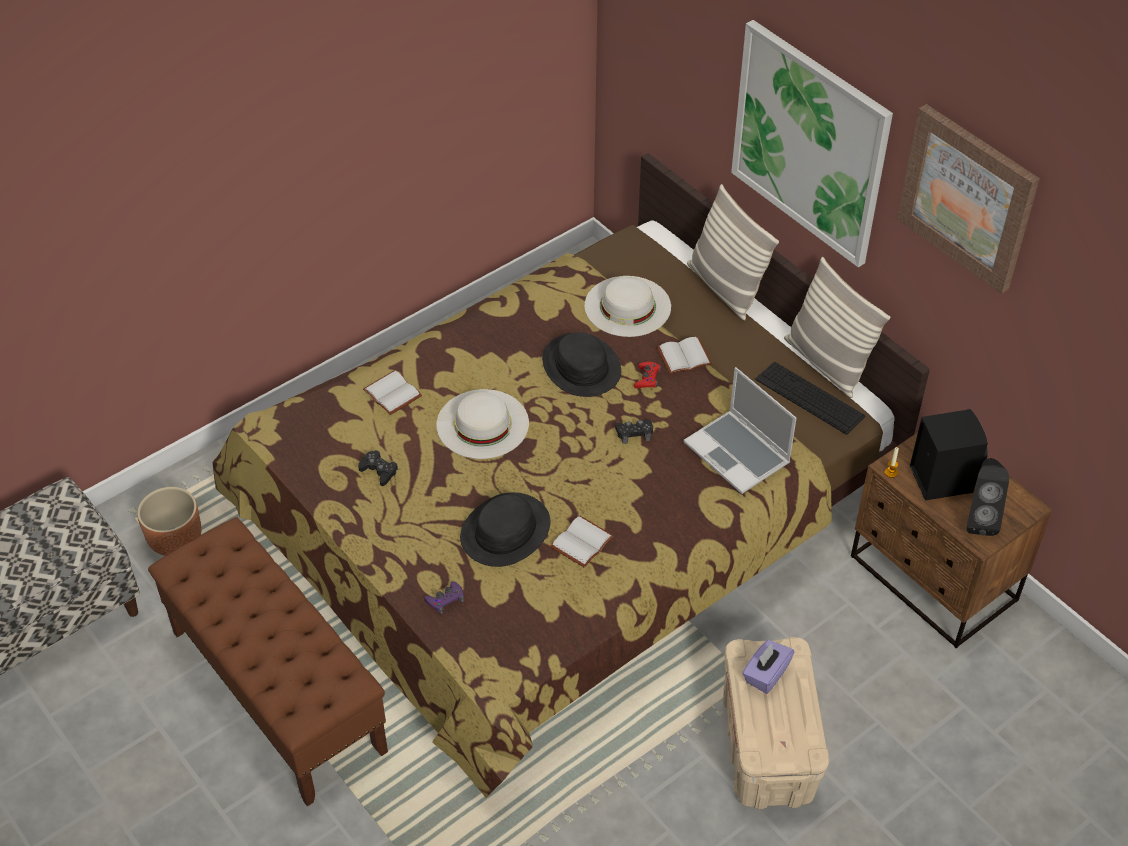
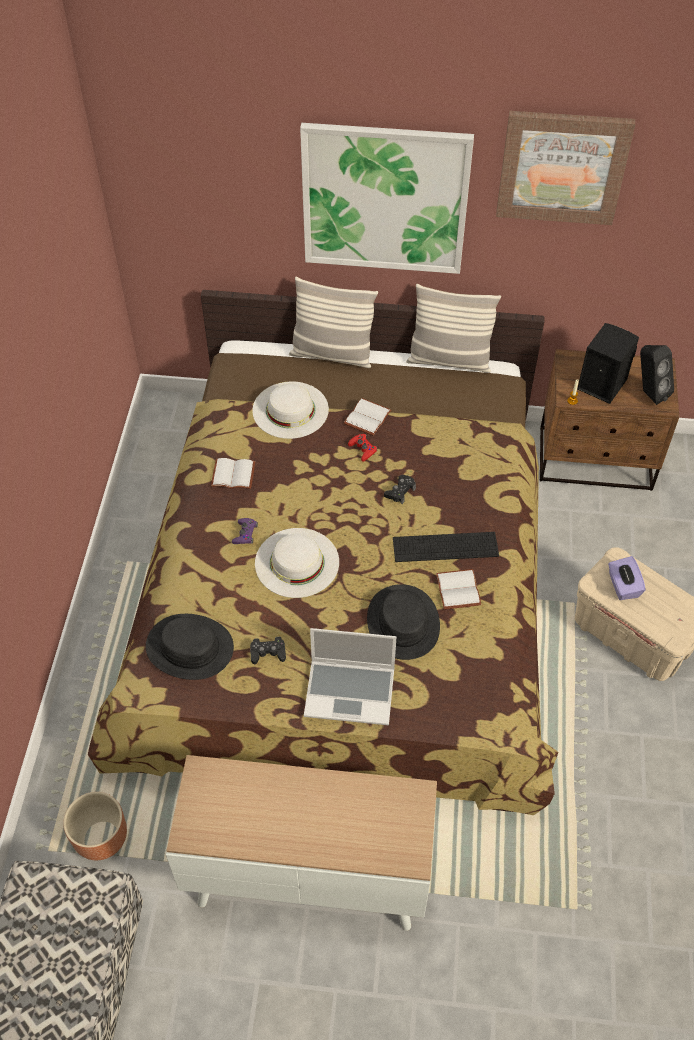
camera: 45 degrees left, 5 degrees up
(278, 691) = (310, 875): brown bench -> cabinet
(394, 393) = (208, 589): white book -> white book (234, 474)
(445, 600) = (423, 702): purple game controller -> purple game controller (245, 534)
(581, 366) = (312, 473): black hat -> black hat (189, 648)
(738, 454) = (476, 456): laptop -> laptop (351, 692)
(809, 398) = (468, 389): keyboard -> keyboard (445, 547)

